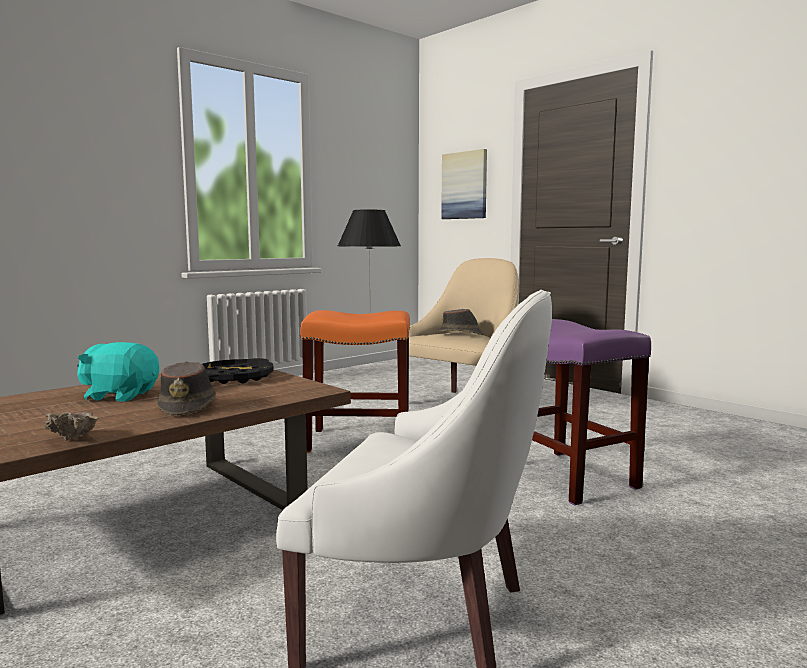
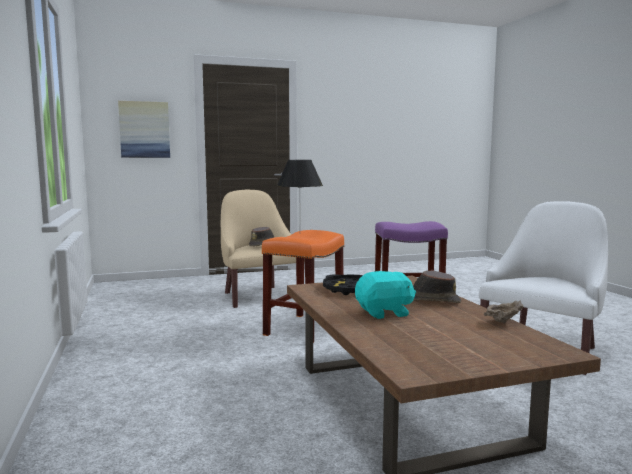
camera: 65 degrees left, 0 degrees up
(120, 395) = (384, 313): turquoise plush toy -> turquoise plush toy turned 135 degrees counterclockwise

